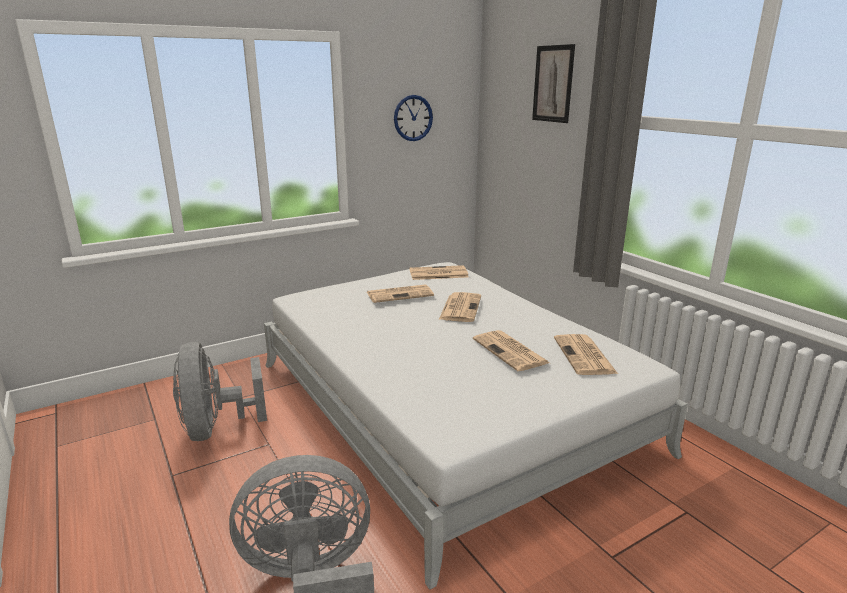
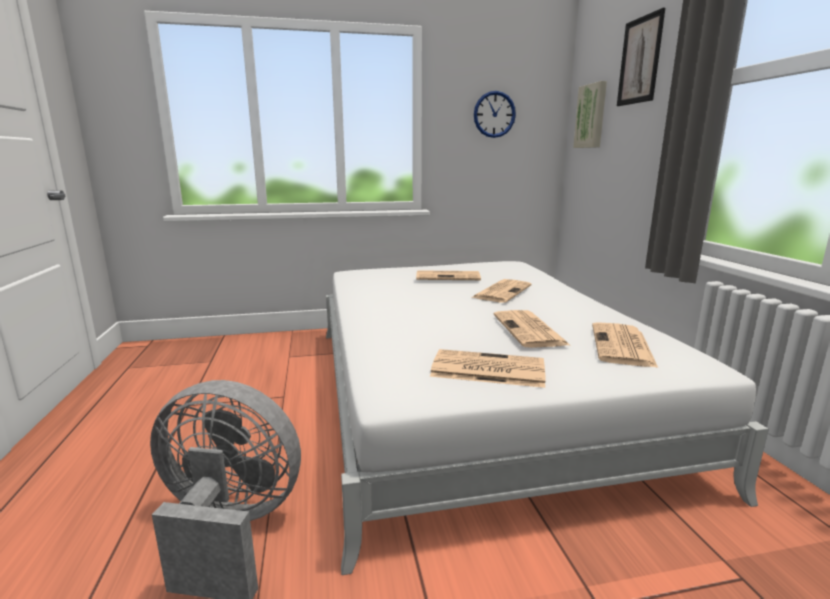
camera: 20 degrees right, 5 degrees down
(216, 428) = (251, 376): grey fan -> none
(437, 274) = (499, 266): newspaper -> newspaper (486, 369)
(505, 122) = (591, 116): none -> picture

